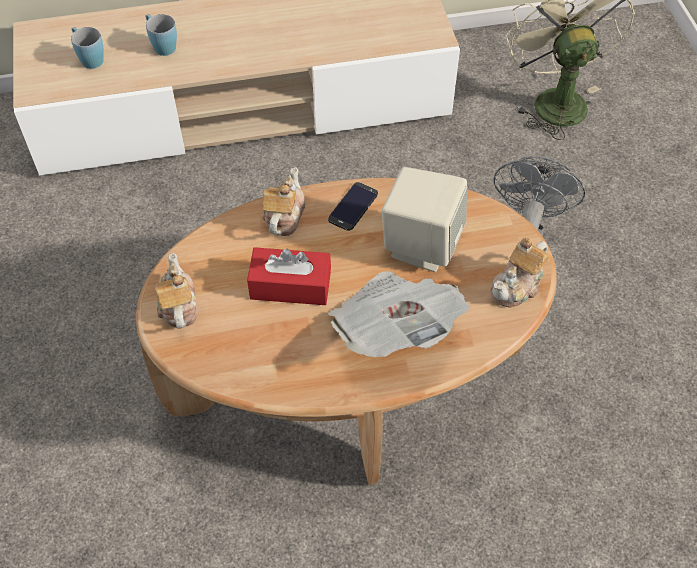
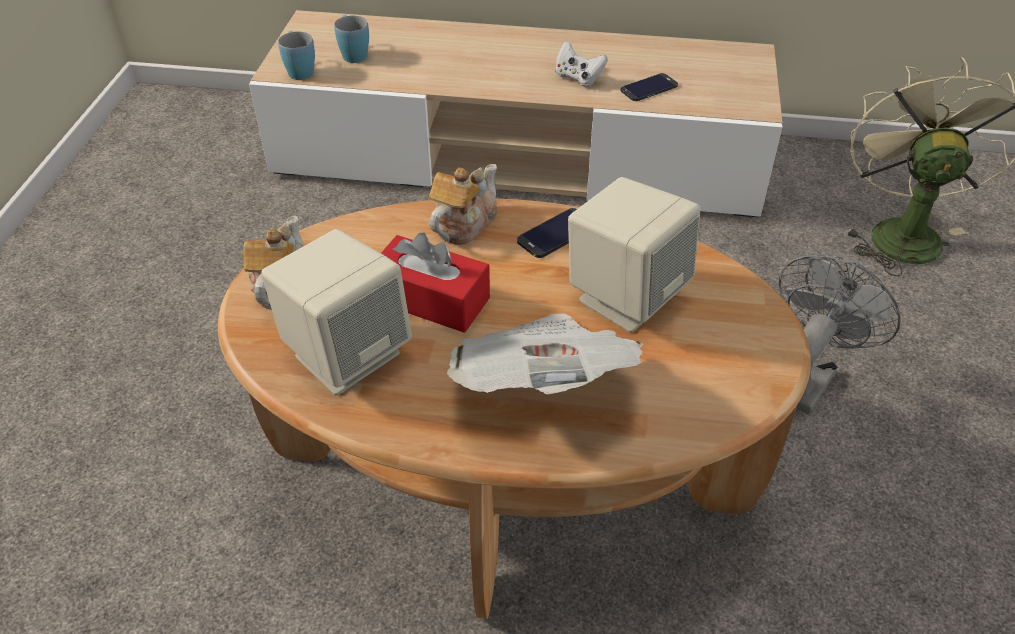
camera: 20 degrees right, 10 degrees down
(161, 45) = (435, 57): blue mug -> blue mug (299, 70)
(253, 346) = (346, 354): none -> beige speaker
(288, 39) = (578, 78): none -> white game controller
(348, 36) = (649, 88): none -> phone
(517, 286) = (741, 380): teapot -> none

